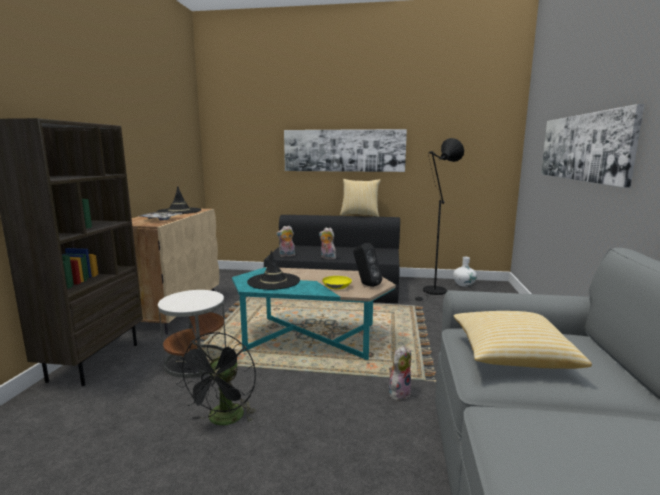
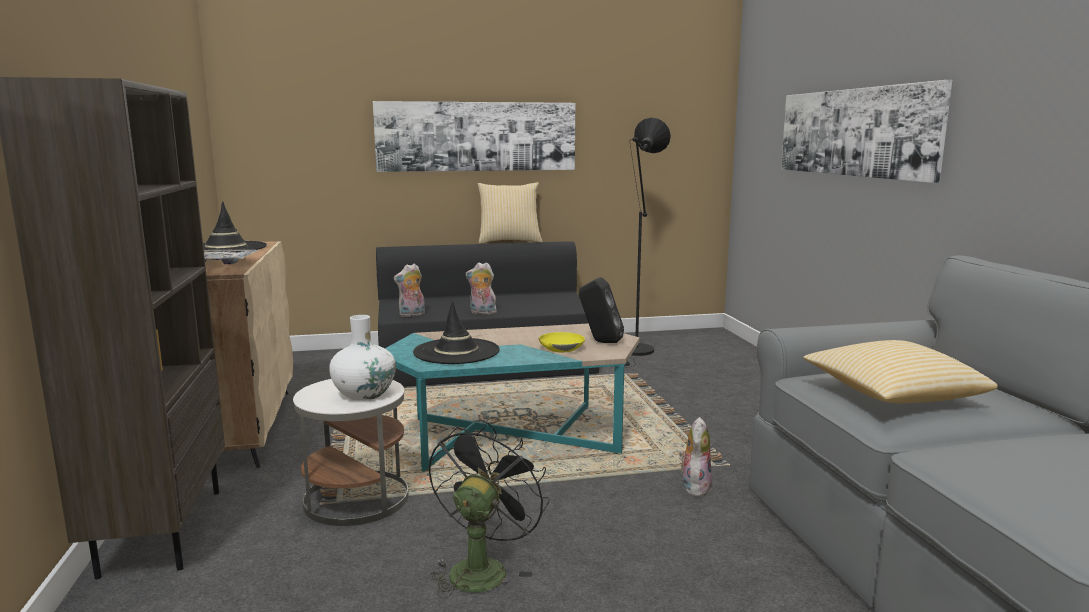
camera: 20 degrees left, 0 degrees up
(224, 420) = (481, 568): black fan -> black fan turned 150 degrees counterclockwise
(464, 284) = (669, 337): white vase -> white vase (364, 394)

